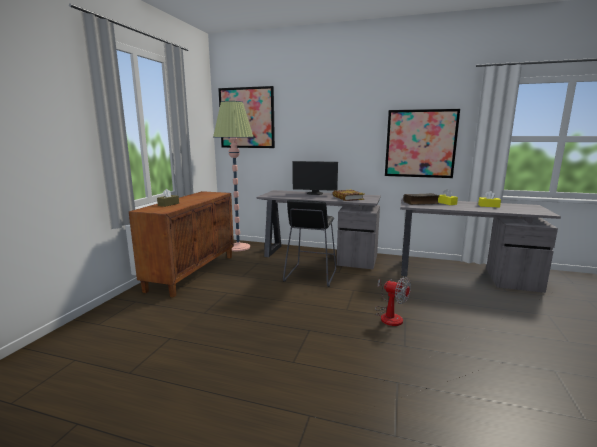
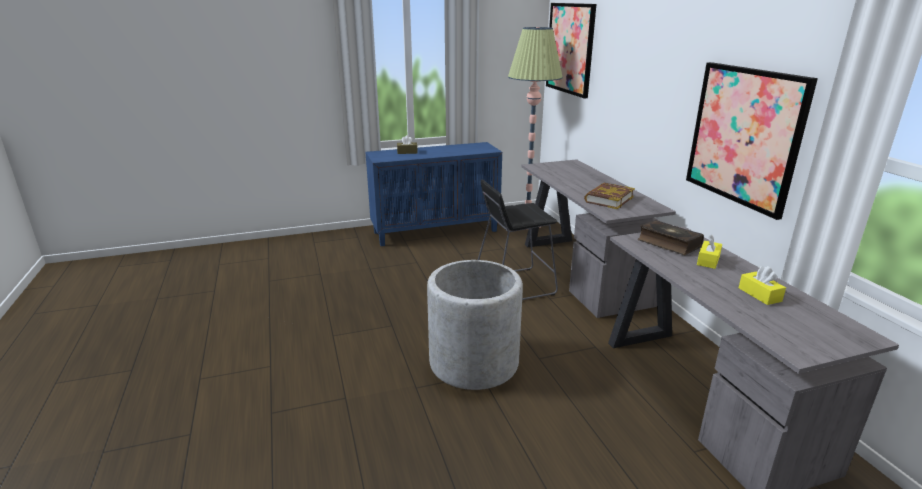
camera: 55 degrees right, 10 degrees up
(192, 272) = (436, 231): brown cabinet -> blue cabinet
(314, 193) = (597, 180): monitor -> none
(389, 316) = (474, 362): fan -> grey planter

